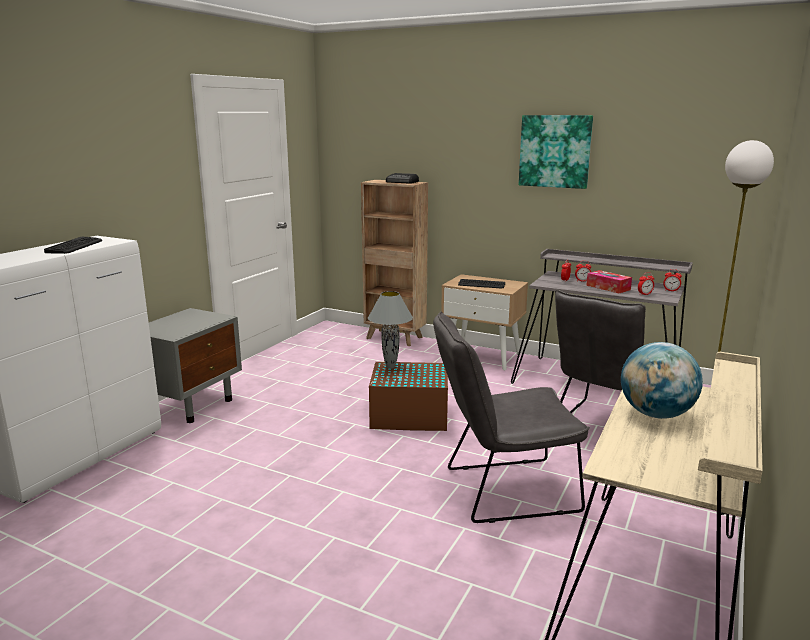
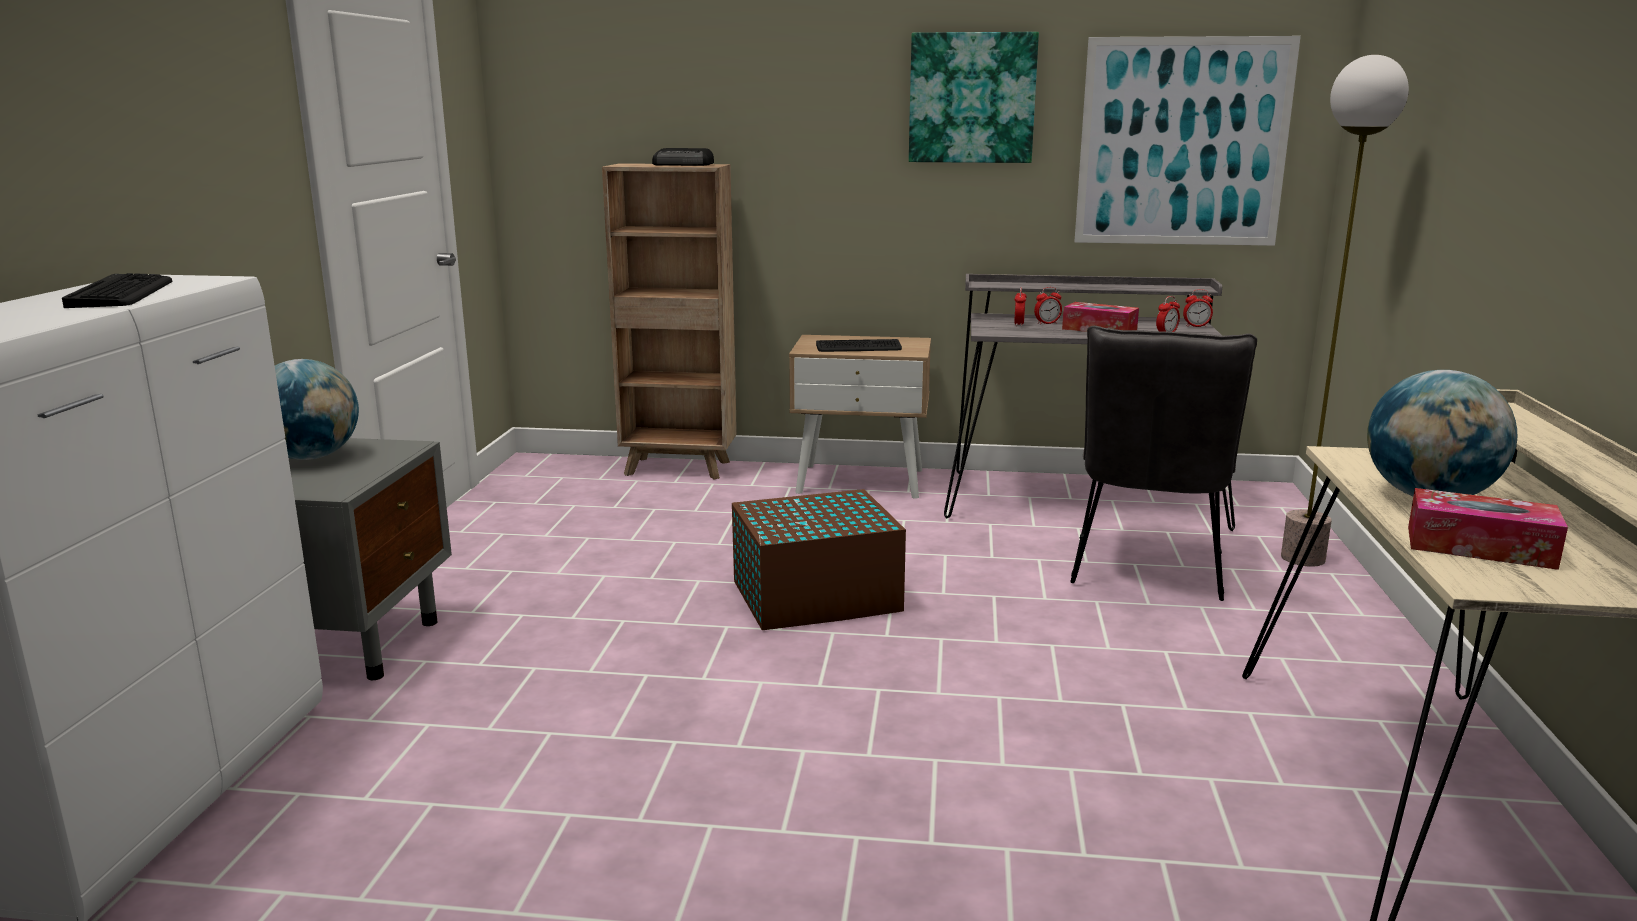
camera: 20 degrees left, 0 degrees up
(179, 318) = (311, 457): none -> globe
(390, 367) = (768, 508): grey table lamp -> none
(501, 490) = (1078, 694): grey chair -> none
(641, 447) = (1479, 547): none -> tissue box
(677, 181) = (1182, 142): none -> picture

